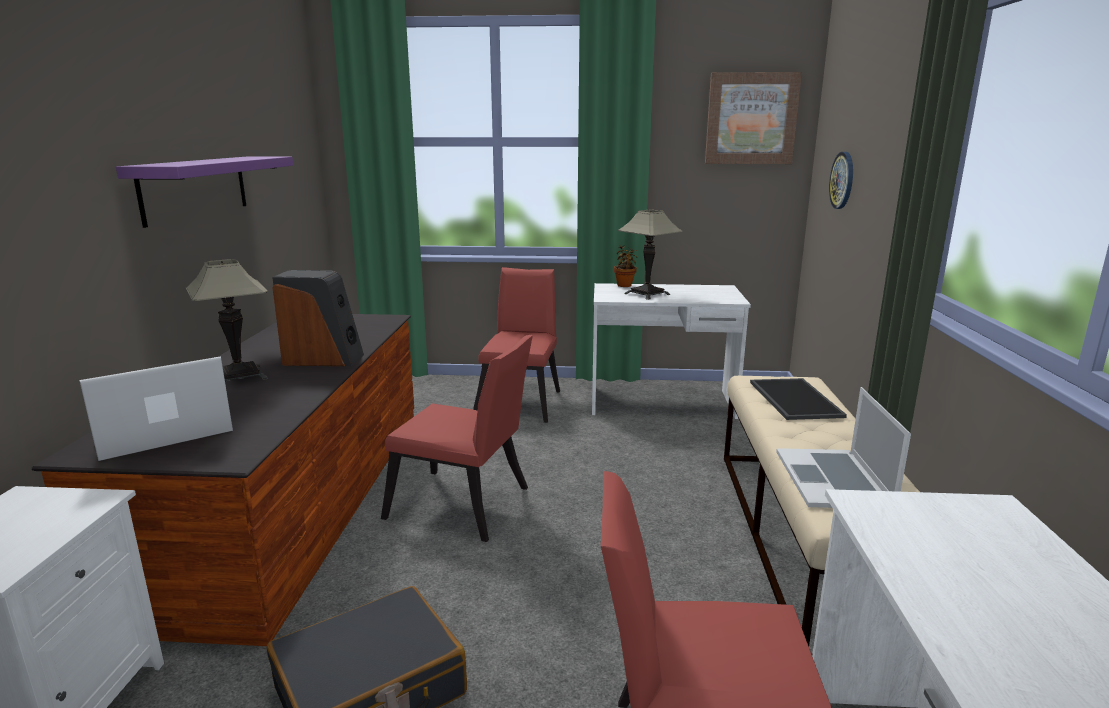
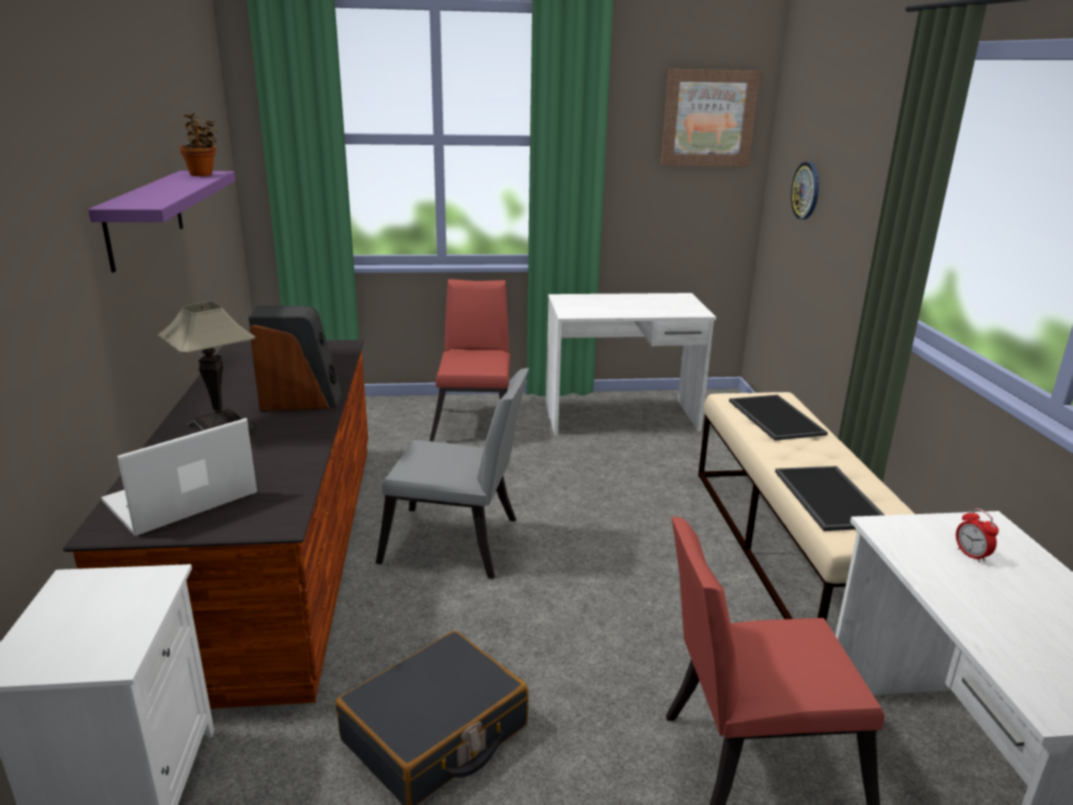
camera: 10 degrees left, 5 degrees up
(465, 507) = (458, 544): red chair -> grey chair
(624, 285) = (581, 296): potted plant -> potted plant (202, 174)
(647, 294) = (609, 307): table lamp -> none
(833, 478) = (832, 498): laptop -> tray
(963, 540) = (971, 555): none -> alarm clock

